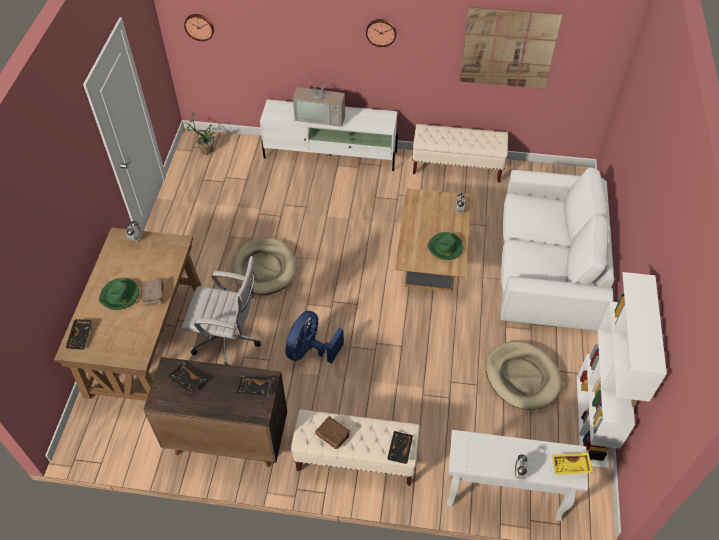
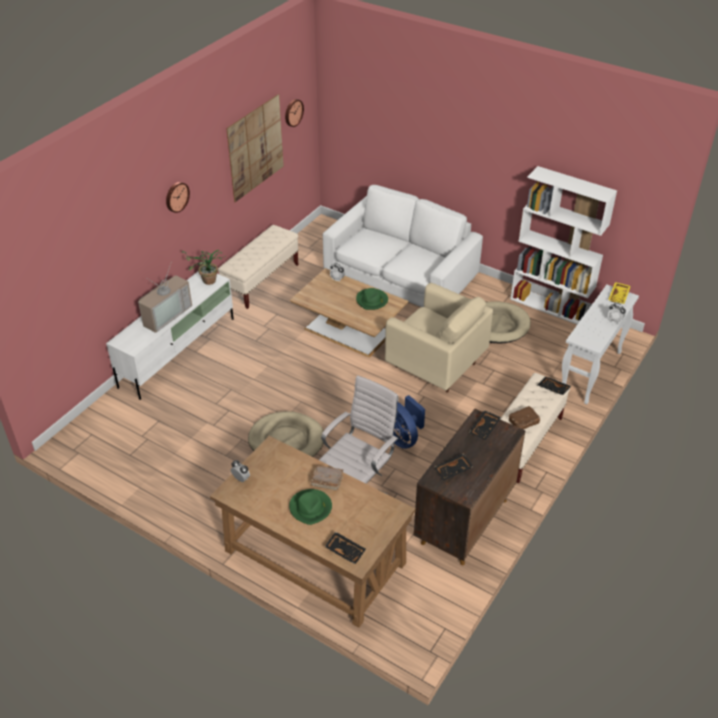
camera: 65 degrees left, 10 degrees down
(199, 26) = (34, 307): wall clock -> wall clock (293, 112)
(204, 149) = (85, 441): potted plant -> potted plant (206, 282)
(425, 343) = (435, 365): none -> beige armchair

